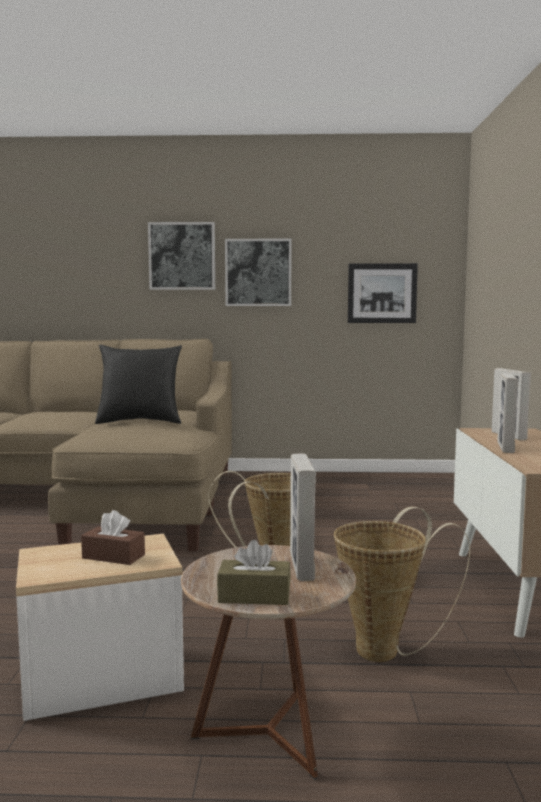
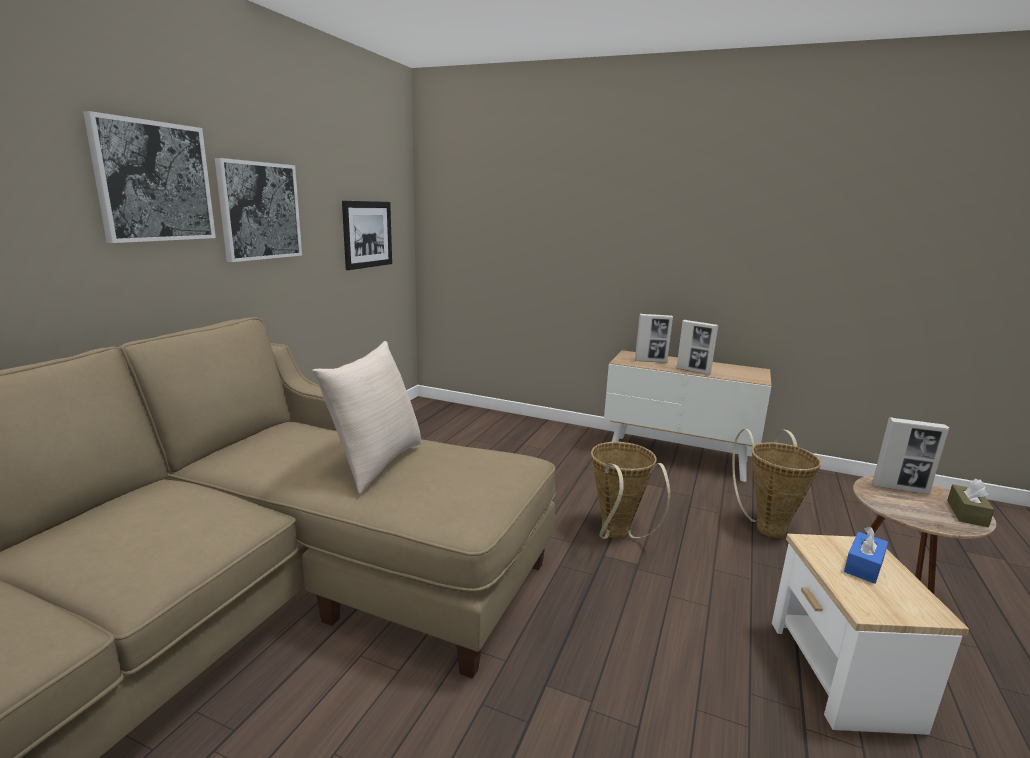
camera: 70 degrees left, 10 degrees up
(113, 556) = (863, 566): brown tissue box -> blue tissue box
(140, 421) = (376, 463): black pillow -> beige pillow

